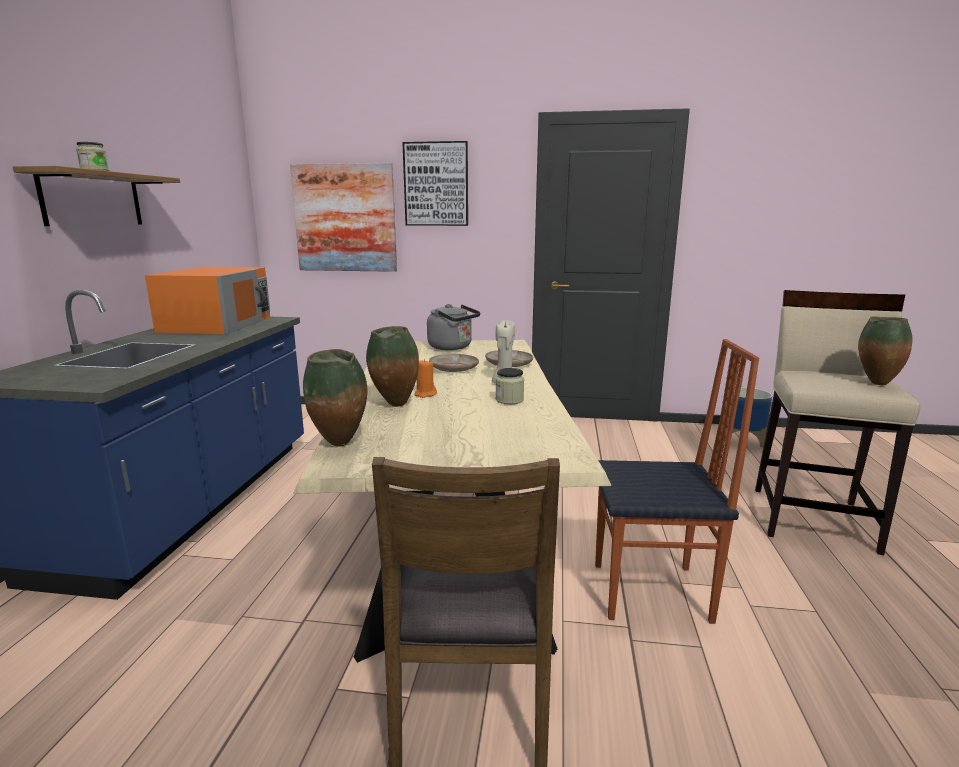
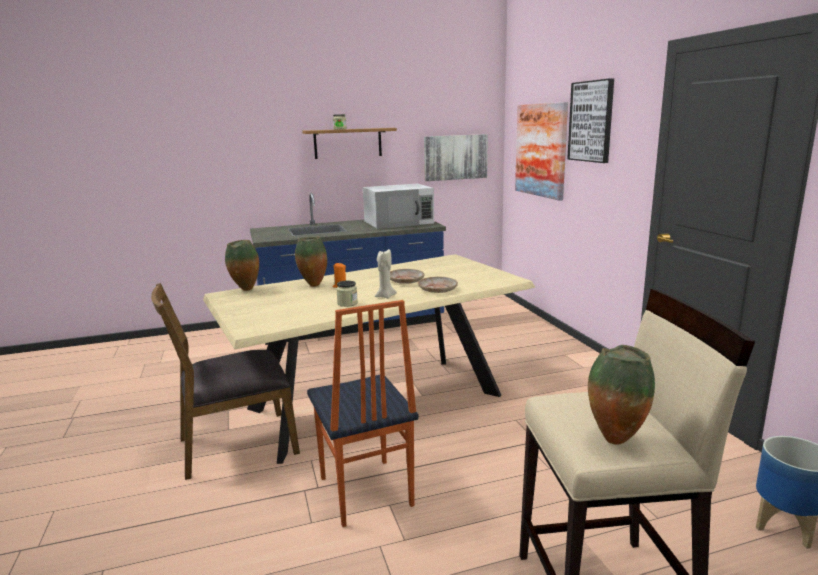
camera: 65 degrees right, 0 degrees up
(218, 230) = (455, 157): none -> picture
(218, 324) = (399, 222): orange microwave -> white microwave
(452, 347) = (466, 270): grey kettle -> none

